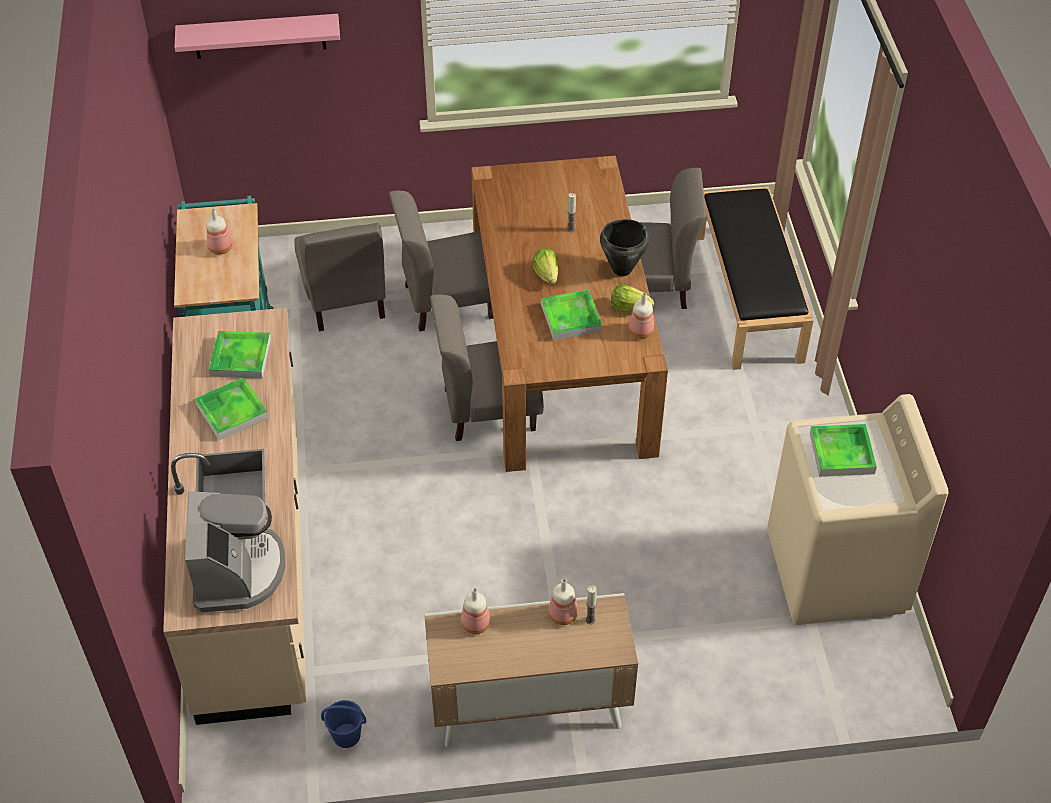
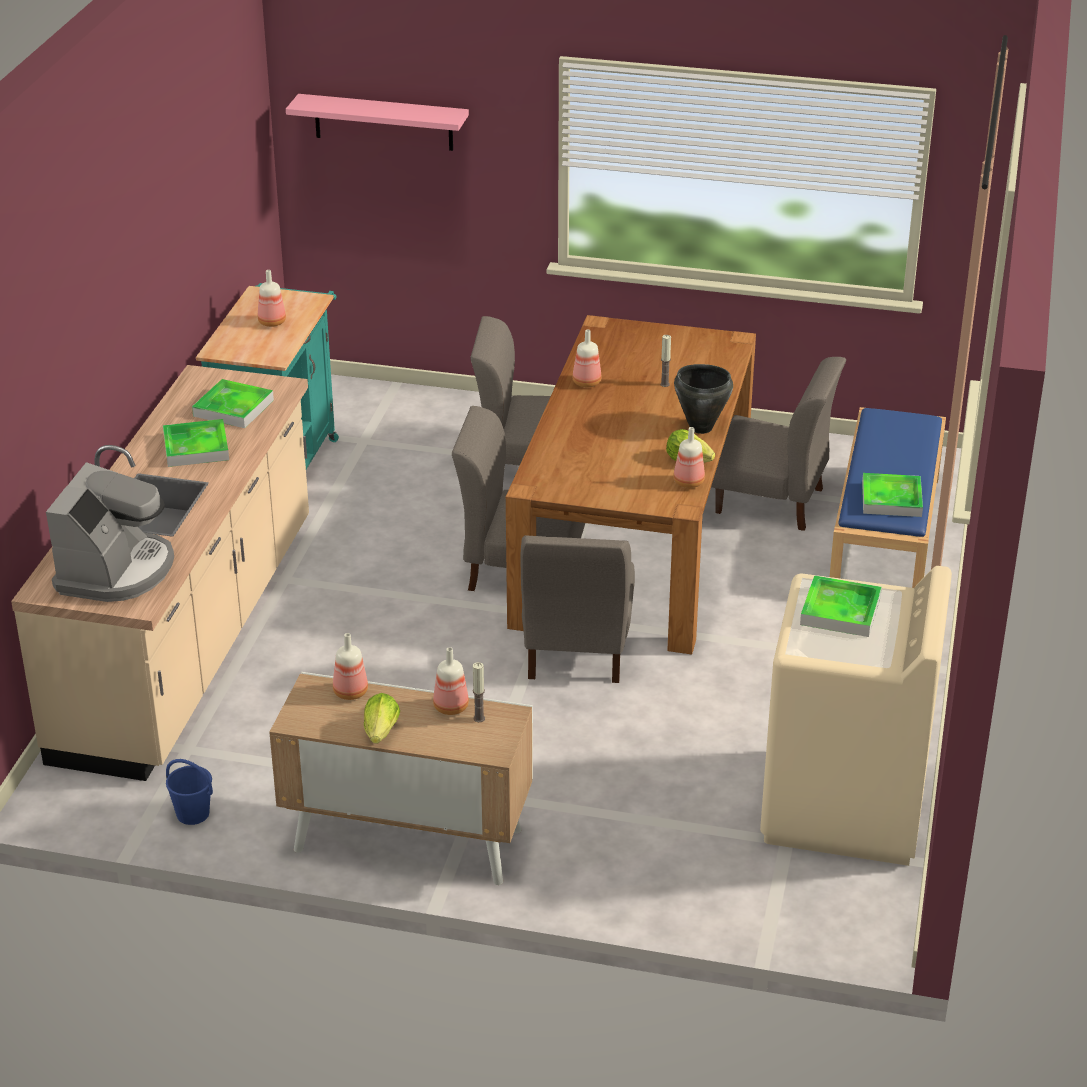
camera: 20 degrees right, 15 degrees down
(344, 299) = (420, 446): grey chair -> grey chair (576, 650)
(508, 243) = (586, 383): none -> bottle
(547, 274) = (613, 416): lettuce -> lettuce (381, 732)
(571, 318) = (616, 456): tray -> tray (891, 499)
(749, 297) = (886, 535): black bench -> blue bench

